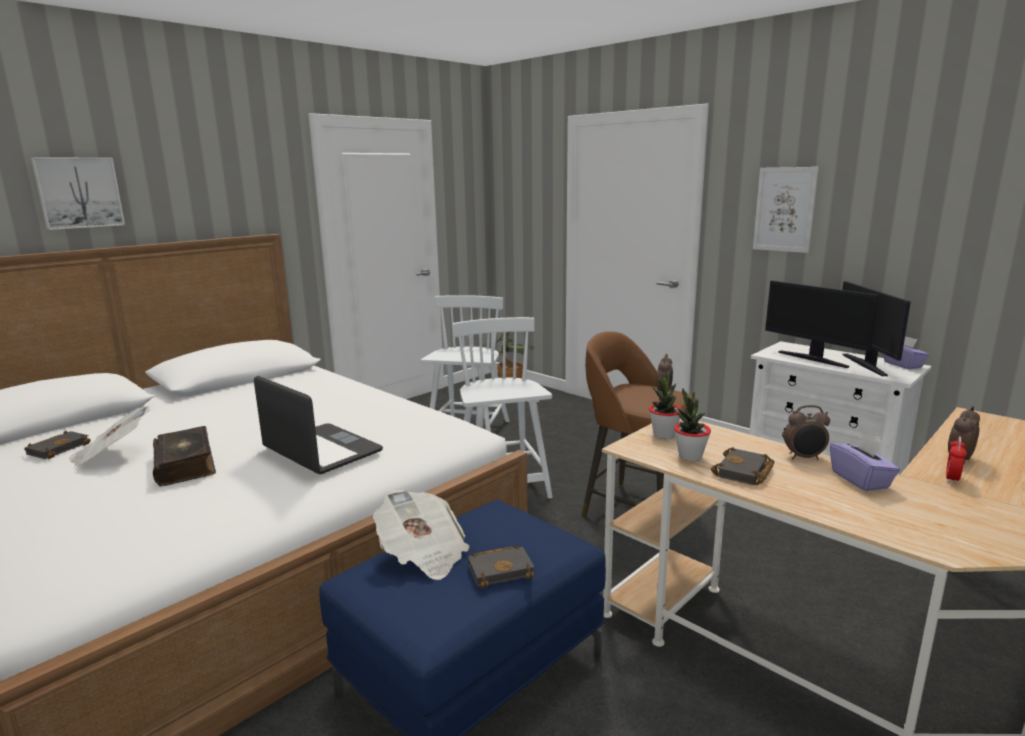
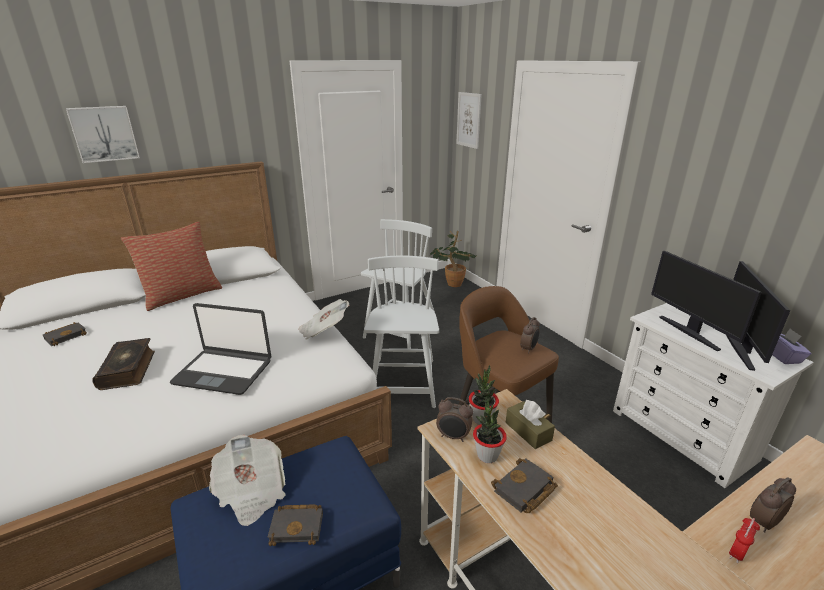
camera: 15 degrees right, 10 degrees up
(112, 455) = (91, 350): newspaper -> newspaper (324, 330)
(199, 397) = (182, 295): none -> pillow
(321, 451) = (224, 371): laptop -> laptop turned 135 degrees clockwise
(716, 436) = (528, 431): none -> brown tissue box
(784, 209) = (696, 178): picture -> picture (469, 120)
(804, 457) = (595, 481): alarm clock -> alarm clock (453, 436)
(860, 480) = (634, 530): purple tissue box -> none

